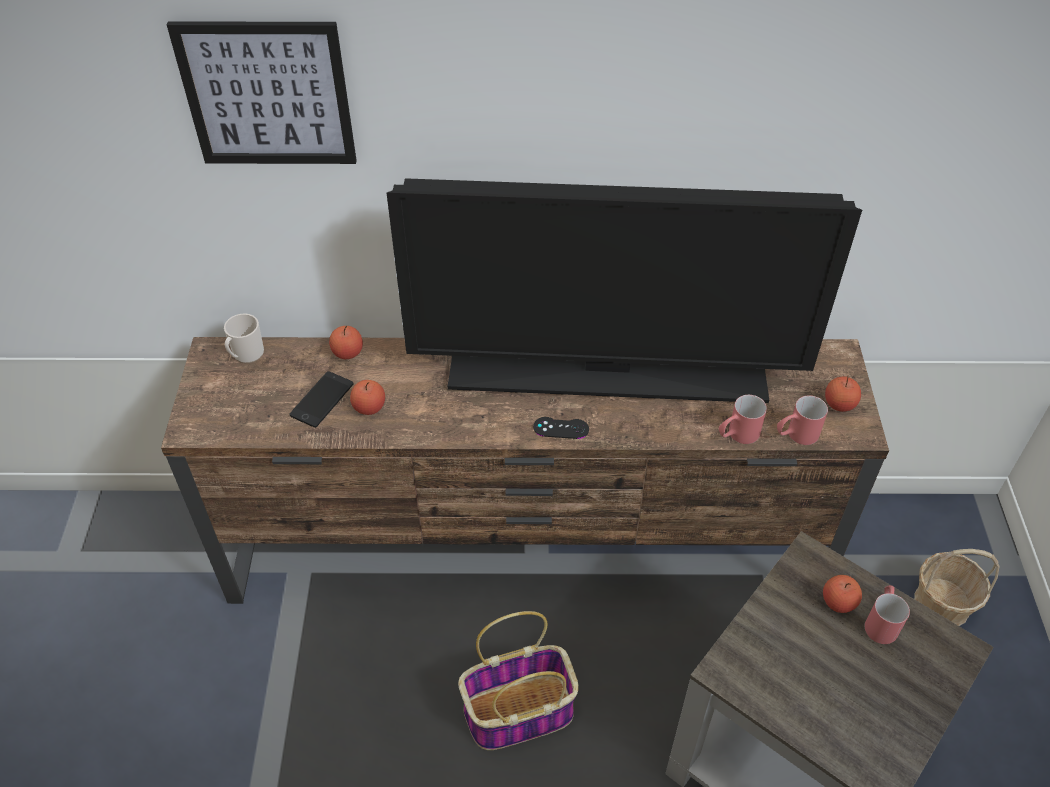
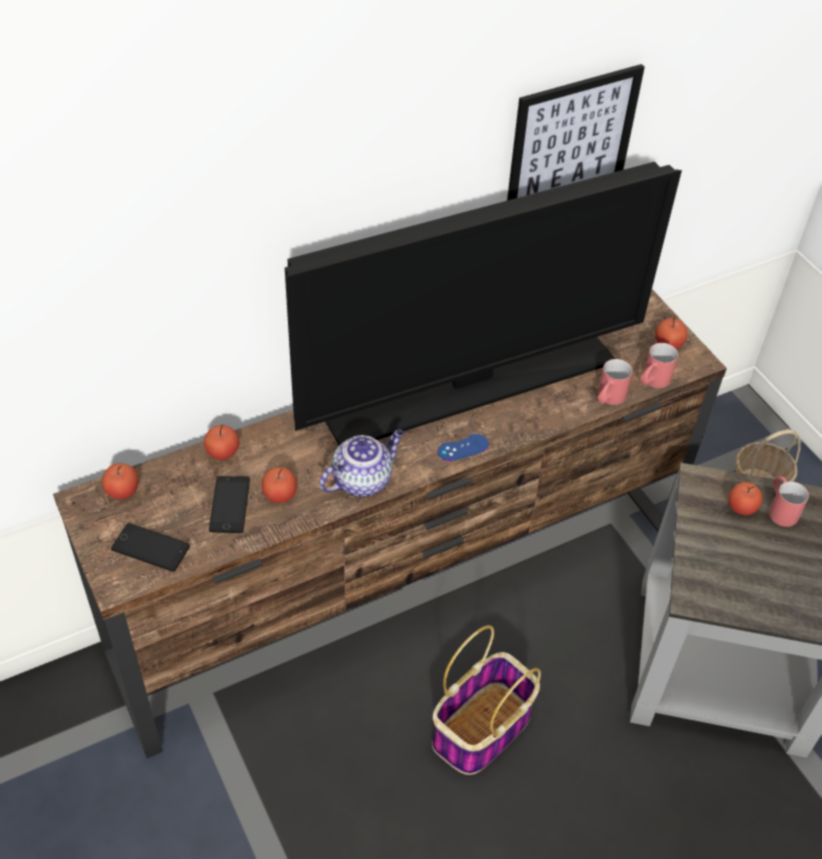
camera: 30 degrees left, 0 degrees up
(234, 411) = (150, 548): none -> phone
(246, 355) = (122, 491): mug -> apple
(267, 94) = (135, 216): picture -> picture (571, 141)
(449, 422) = (362, 479): none -> teapot
(561, 428) = (463, 448): black game controller -> blue game controller

